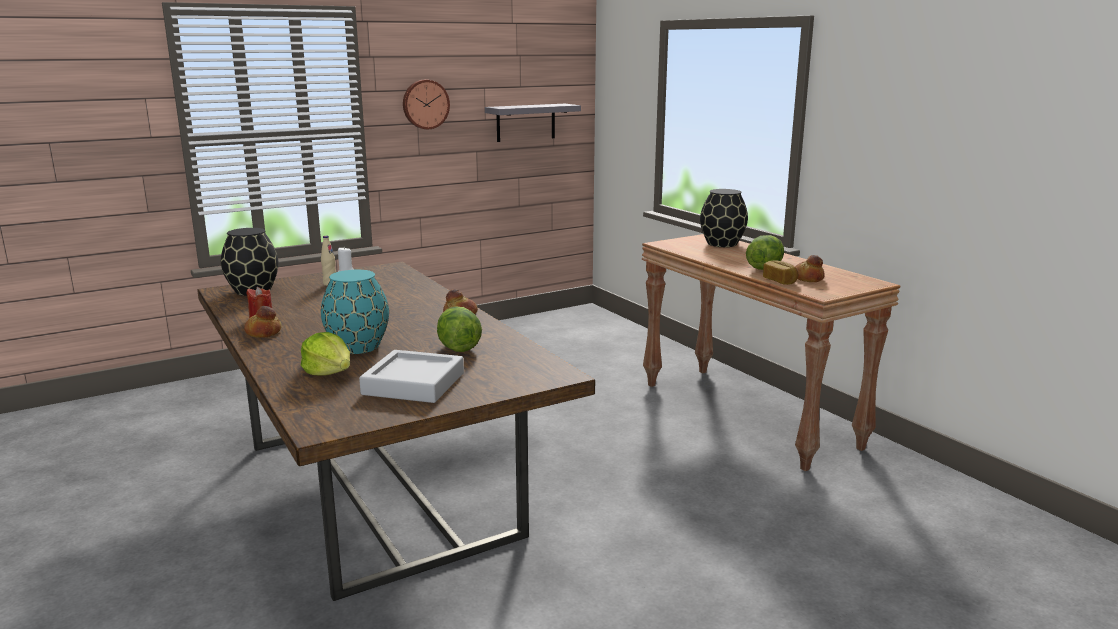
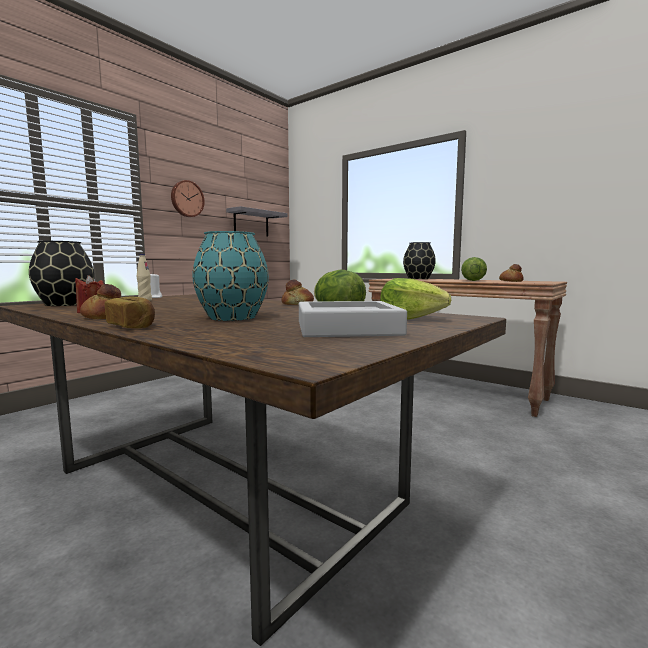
camera: 20 degrees left, 10 degrees down
(329, 372) = (229, 329): lettuce -> lettuce (410, 318)
(780, 281) = (499, 282): bread -> bread (132, 326)

